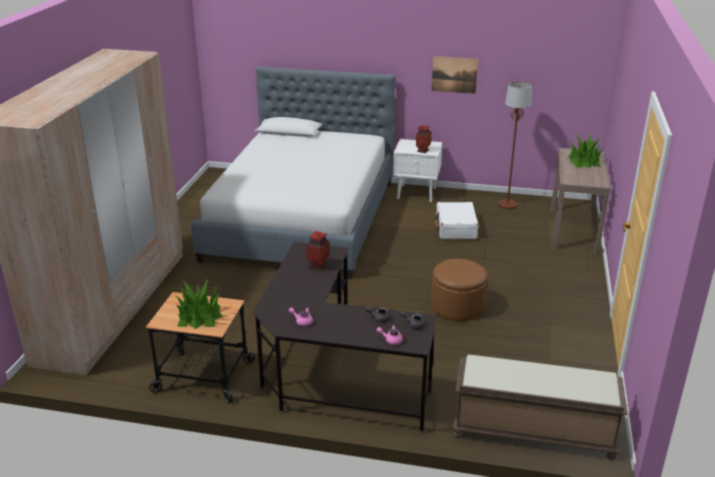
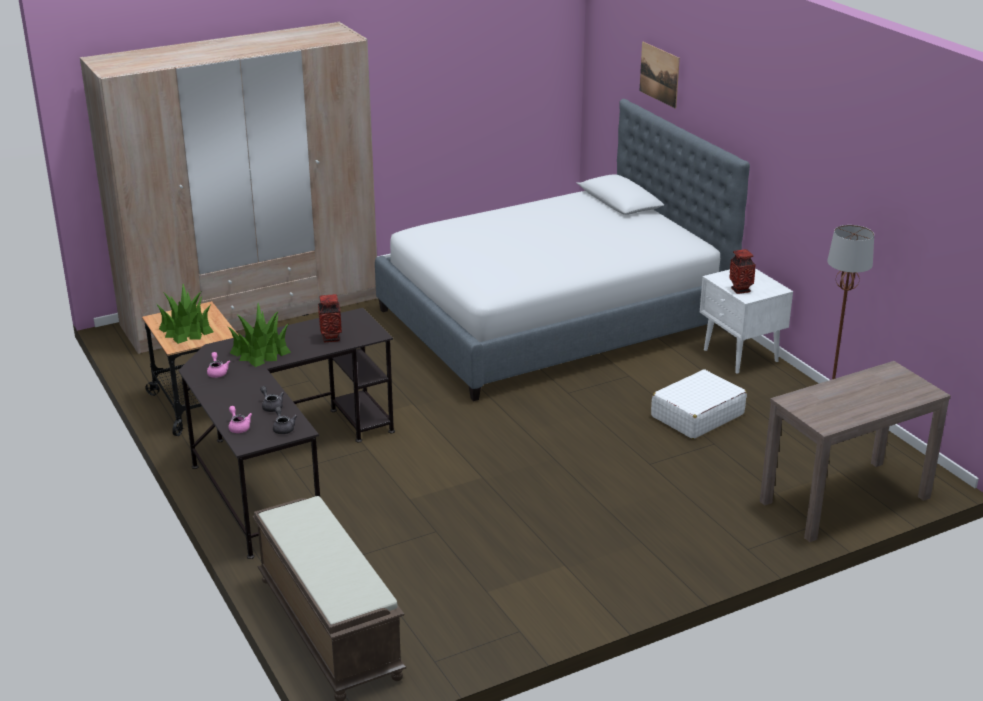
camera: 50 degrees right, 0 degrees up
(454, 74) = (818, 189): picture -> picture (659, 74)
(457, 306) = (512, 487): brown ottoman -> none
(583, 161) = (880, 392): potted plant -> potted plant (261, 352)

